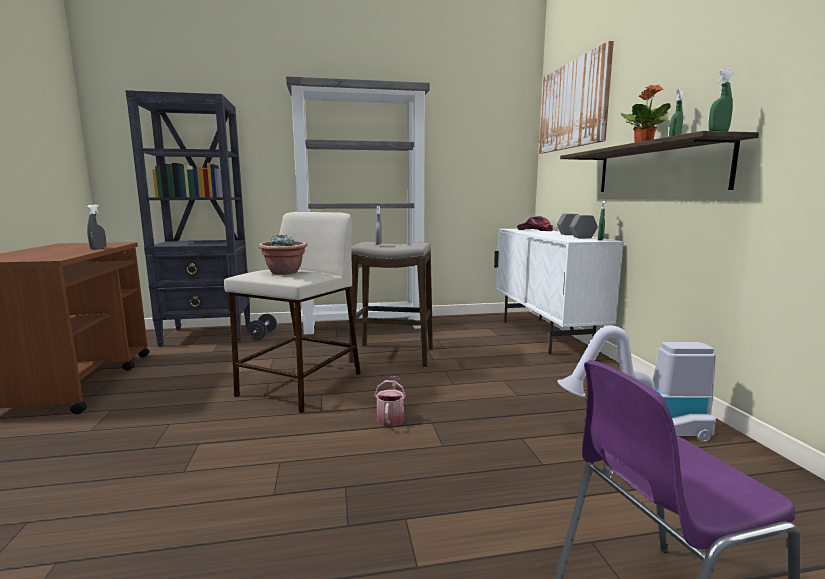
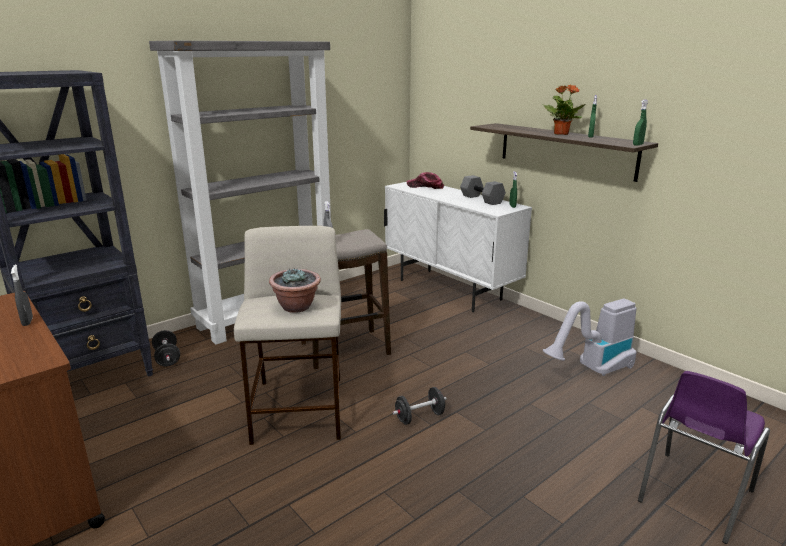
camera: 30 degrees left, 10 degrees up
(390, 417) = (419, 417): watering can -> black dumbbell
(572, 105) = (460, 64): picture -> none

